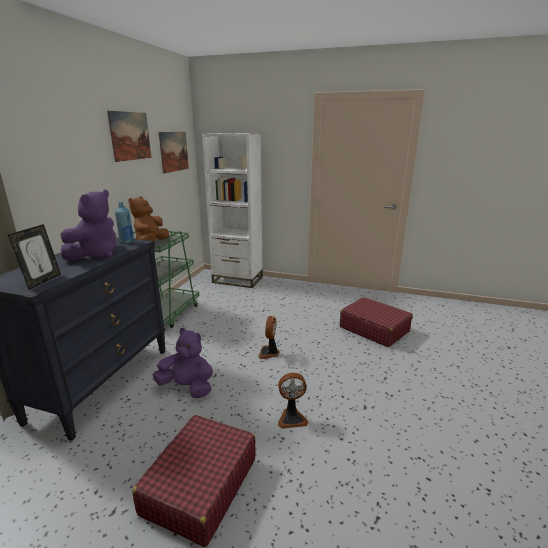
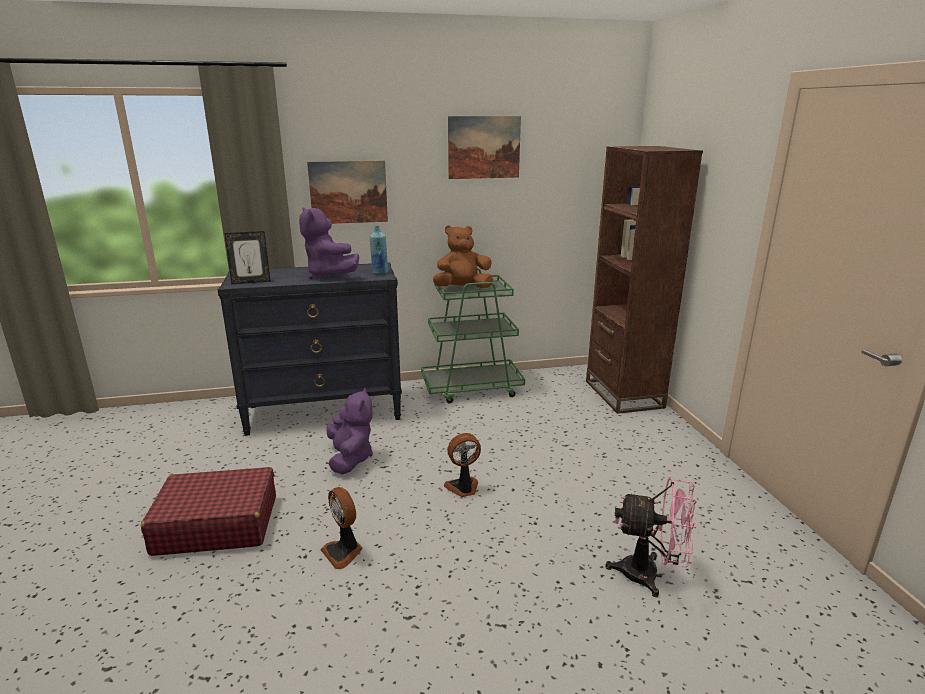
camera: 60 degrees right, 0 degrees up
(95, 255) = (329, 275): purple plush toy -> purple plush toy turned 60 degrees clockwise
(174, 151) = (576, 171): picture -> picture (348, 192)
(237, 280) = (623, 394): white bookcase -> brown bookcase
(374, 329) = (649, 575): red suitcase -> pink fan

